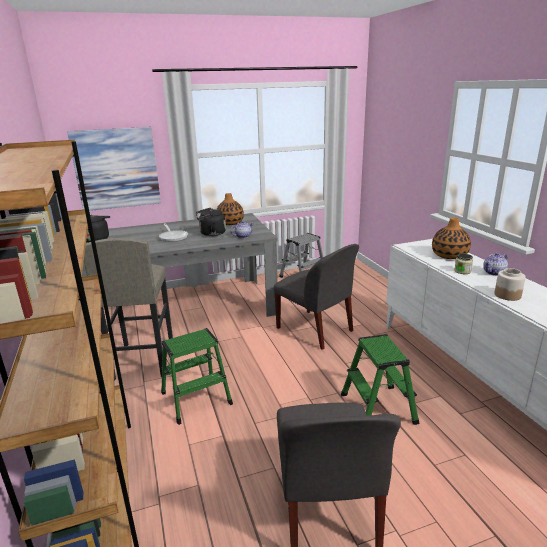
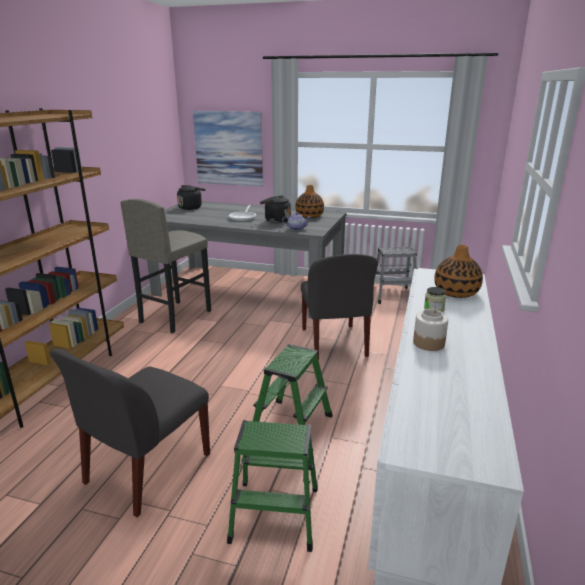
camera: 35 degrees right, 0 degrees up
(195, 398) = (172, 355): green step ladder -> green step ladder (274, 513)
(494, 273) = (468, 321): teapot -> none

